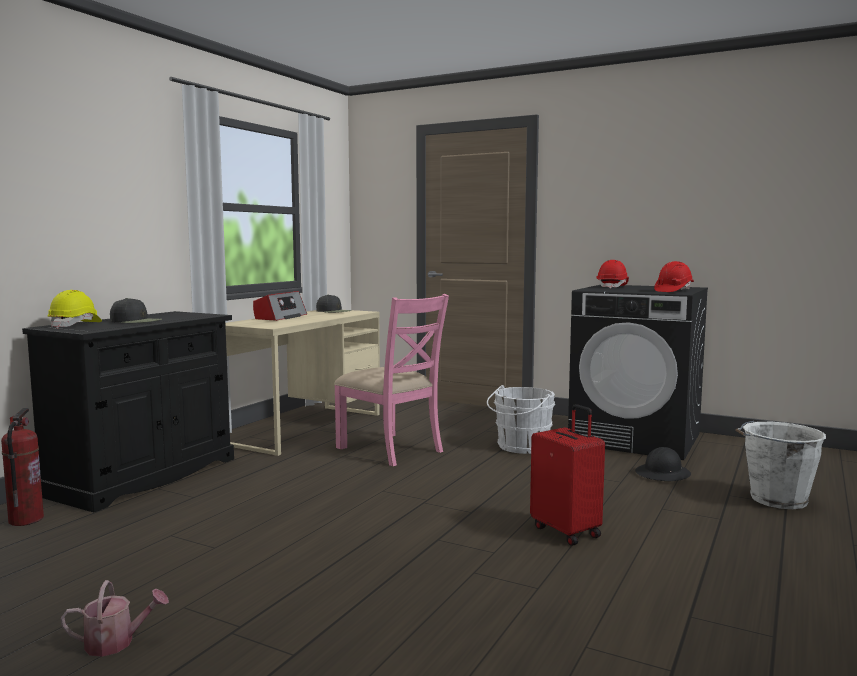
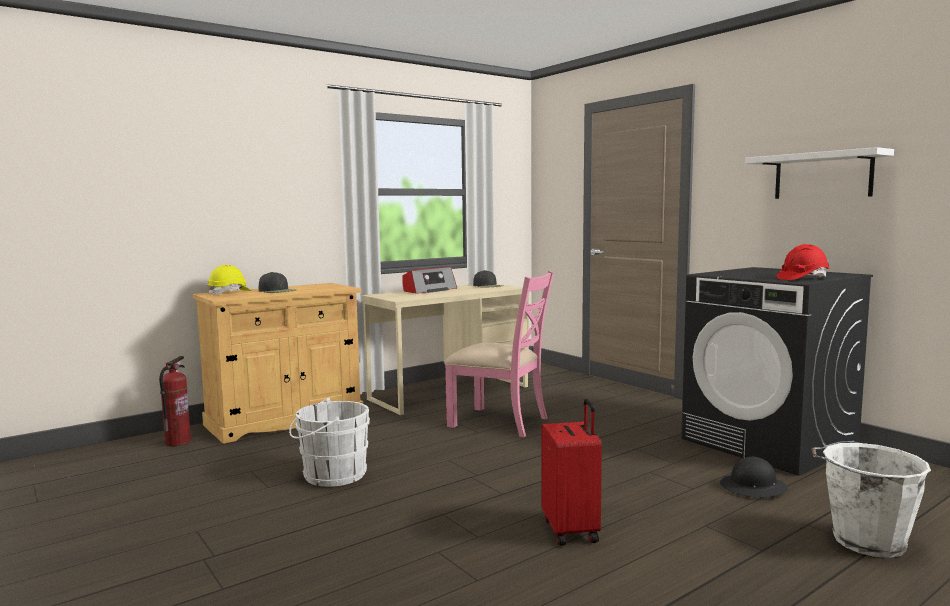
camera: 25 degrees right, 0 degrees up
(116, 643) = (128, 548): watering can -> none
(144, 476) = (285, 419): black cabinet -> beige cabinet
(391, 449) = (499, 422): pink chair -> pink chair turned 45 degrees counterclockwise
(521, 447) = (627, 435): white bucket -> white bucket (331, 475)
(612, 287) = (750, 271): red hard hat -> none
(662, 203) = (822, 176): none -> white shelf

